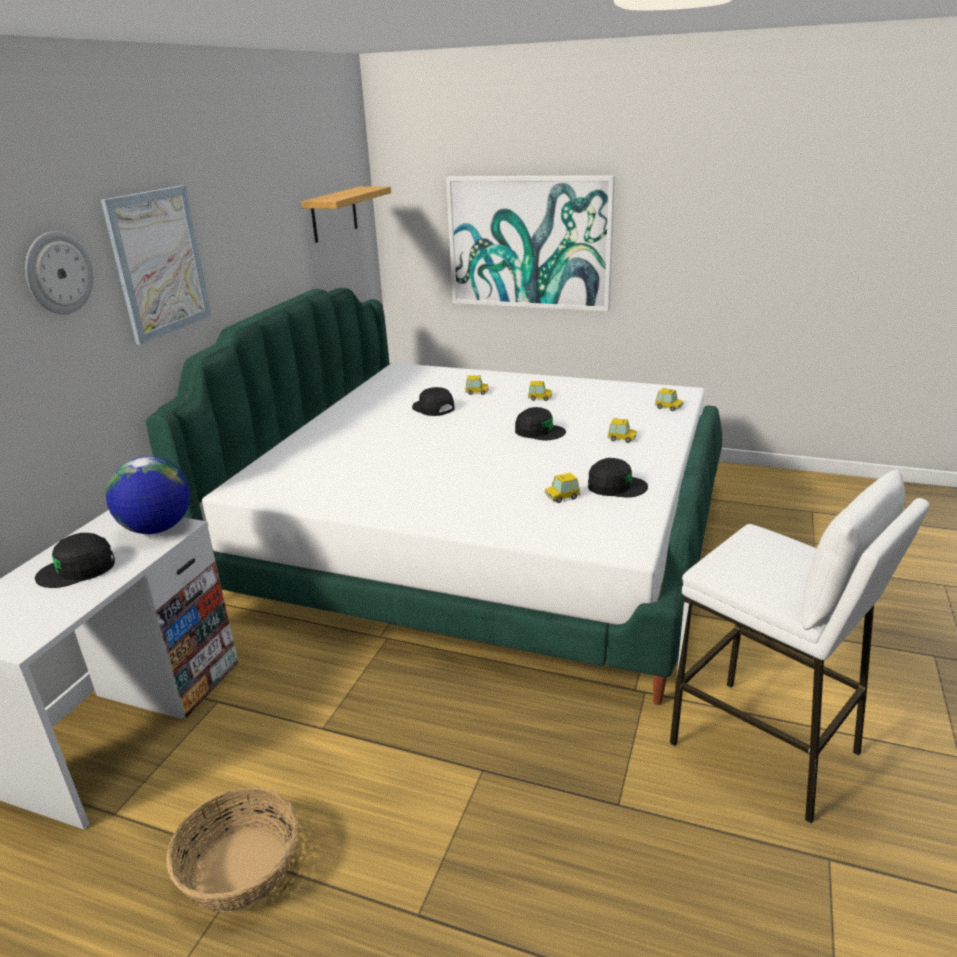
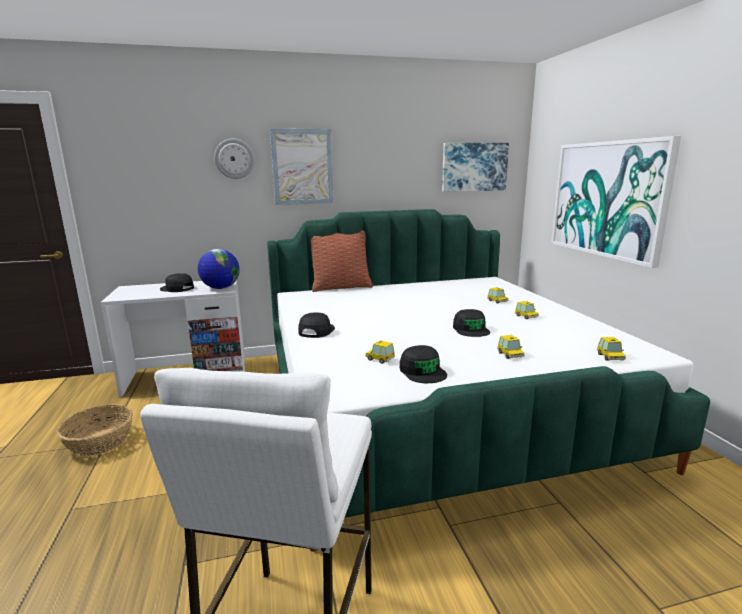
camera: 55 degrees right, 10 degrees down
(267, 449) = (341, 287): none -> pillow
(334, 214) = (474, 167): shelf -> picture
(433, 408) = (451, 299): black cap -> black cap (316, 331)

